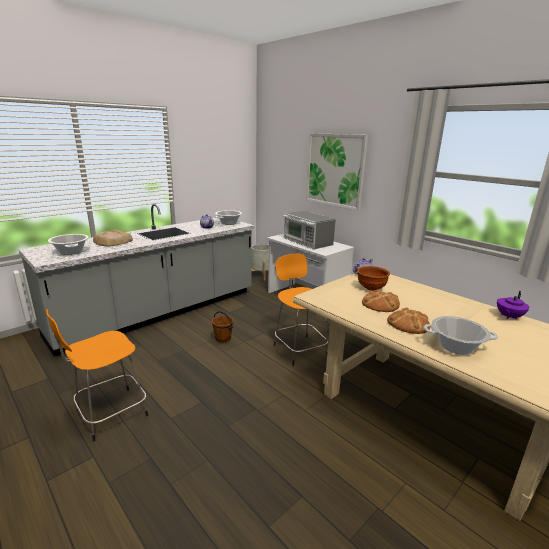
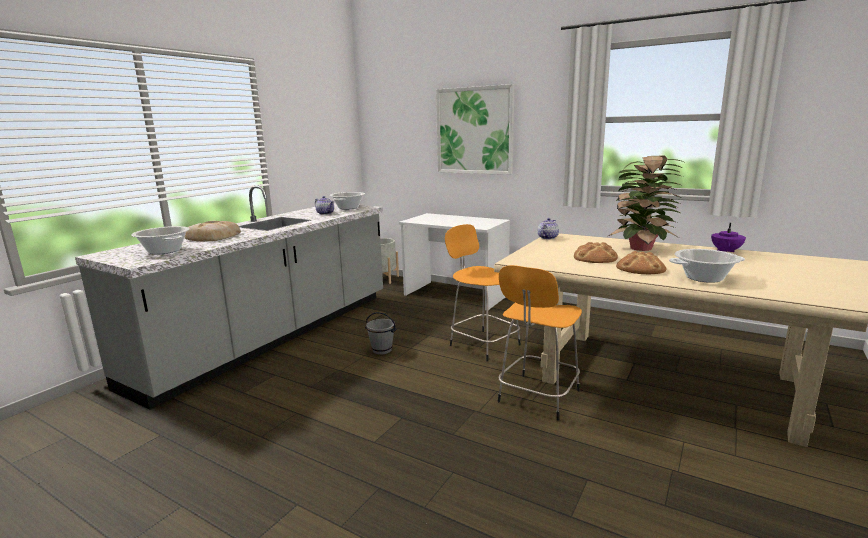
camera: 15 degrees left, 5 degrees down
(109, 414) = (285, 455): orange stool -> orange stool (537, 397)
(223, 339) = (382, 350): brown bucket -> grey bucket
(307, 242) = (452, 220): microwave -> none
(371, 288) = (571, 247): brown bowl -> none
(431, 300) = (641, 249): none -> potted plant

